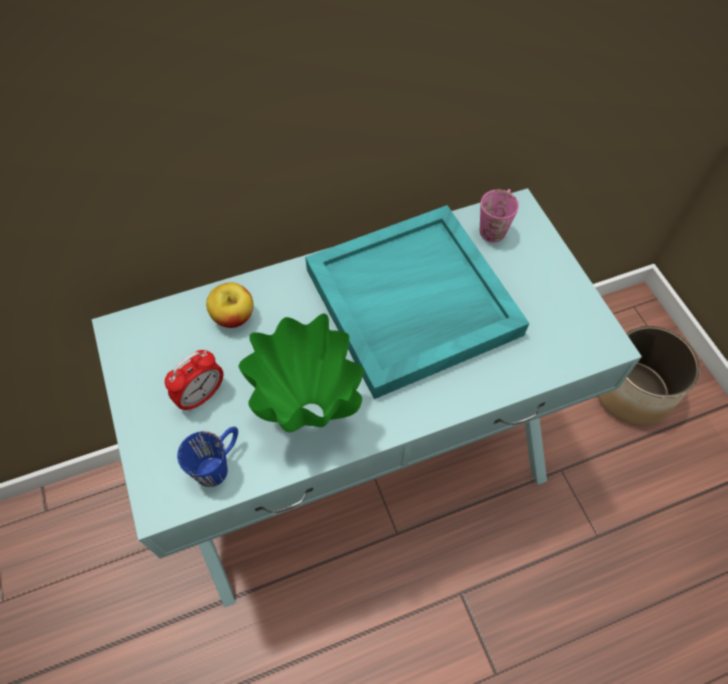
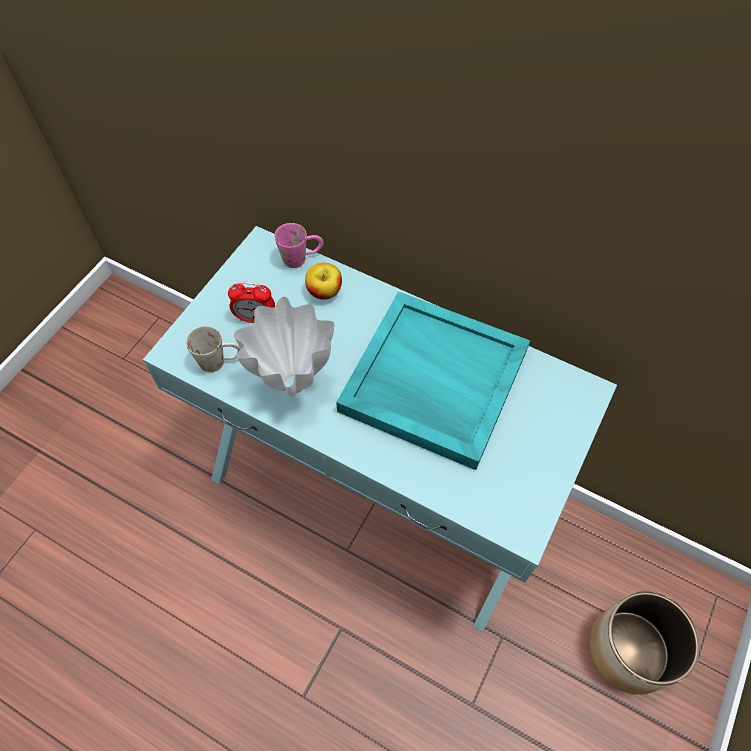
camera: 50 degrees right, 0 degrees up
(219, 463) = (220, 361): blue mug -> white mug
(309, 413) = (294, 383): green vase -> white vase
(495, 226) = (555, 387): pink mug -> pink mug (301, 258)

